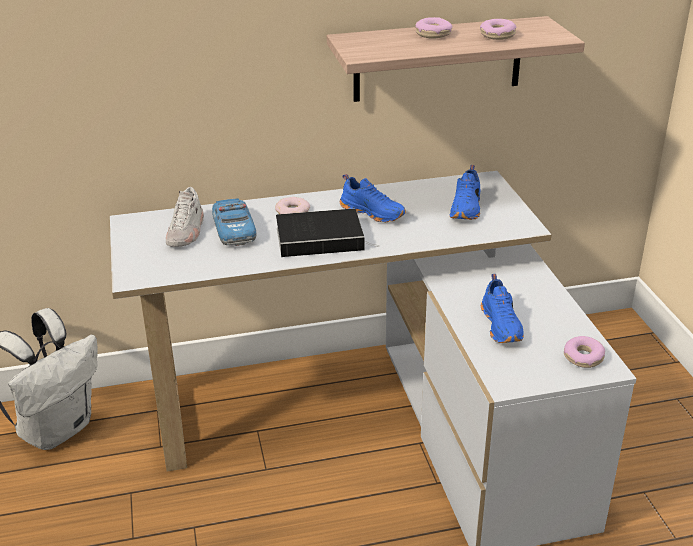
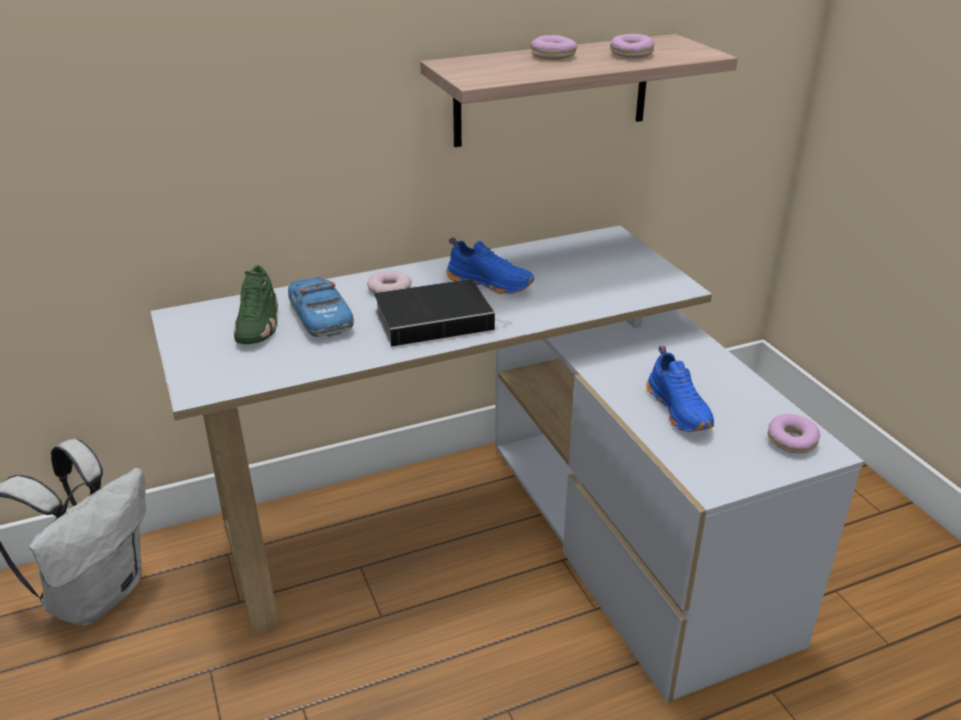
camera: 10 degrees left, 0 degrees up
(186, 232) = (258, 324): white shoe -> green shoe
(467, 209) = (602, 271): blue shoe -> none

